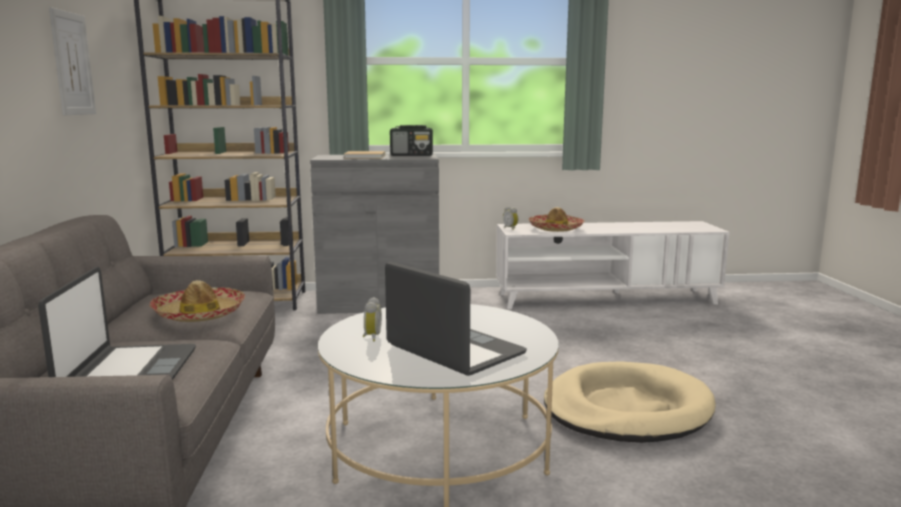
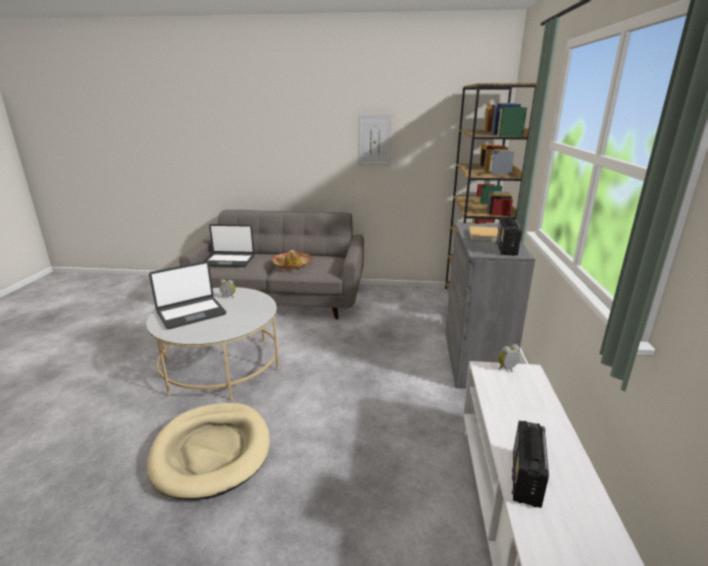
camera: 100 degrees right, 10 degrees up
(556, 228) = (515, 403): hat -> none
(628, 229) = (525, 479): none -> radio

